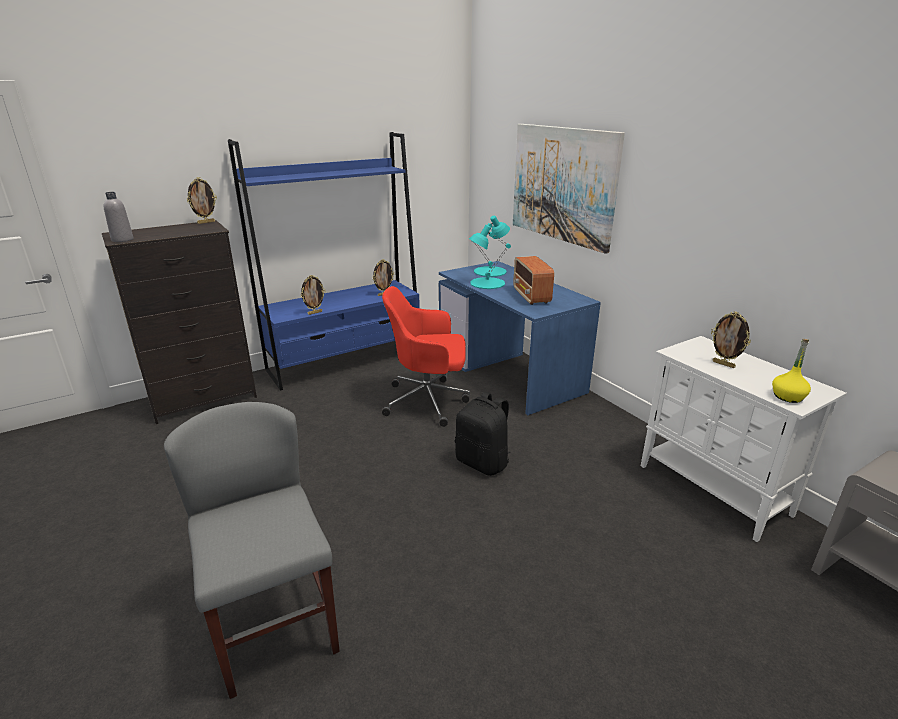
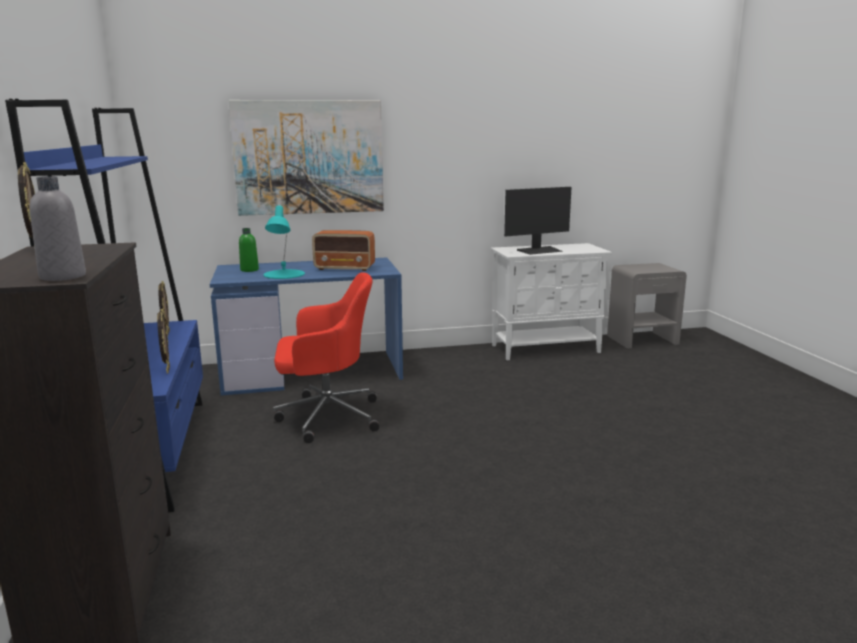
camera: 70 degrees left, 10 degrees down
(273, 625) = (659, 535): grey chair -> none
(428, 401) = (326, 416): red office chair -> red office chair turned 120 degrees counterclockwise
(483, 462) = (464, 410): black backpack -> none
(490, 271) = (249, 270): turquoise table lamp -> green bottle
(724, 364) = (539, 250): picture frame -> monitor
(787, 396) = (589, 249): yellow bottle -> none

